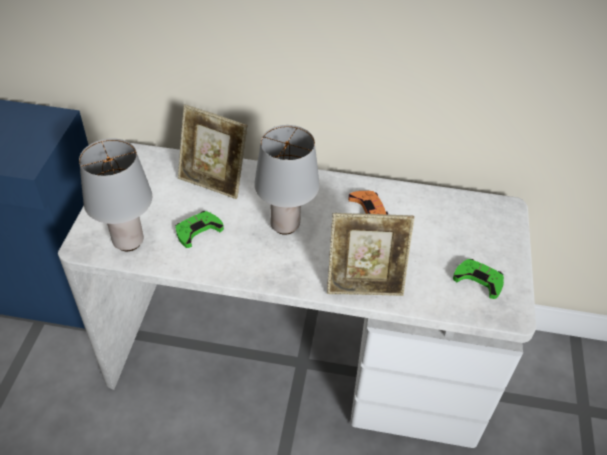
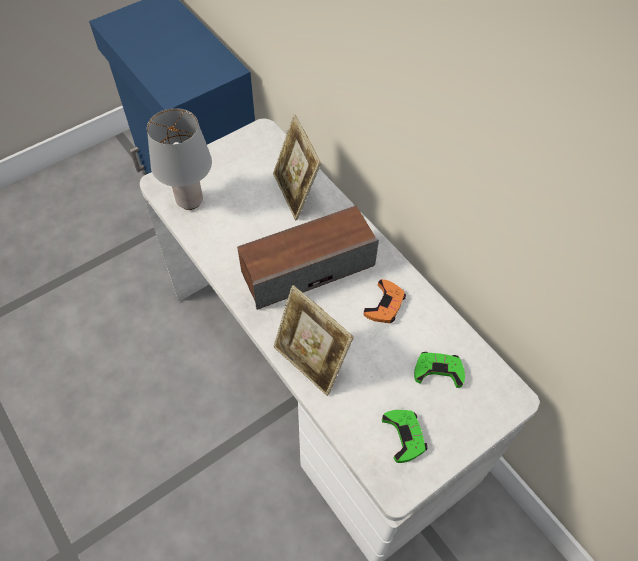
camera: 45 degrees right, 10 degrees up
(198, 231) = (241, 226): green game controller -> green game controller (438, 371)
(285, 225) = (307, 268): grey table lamp -> speaker

